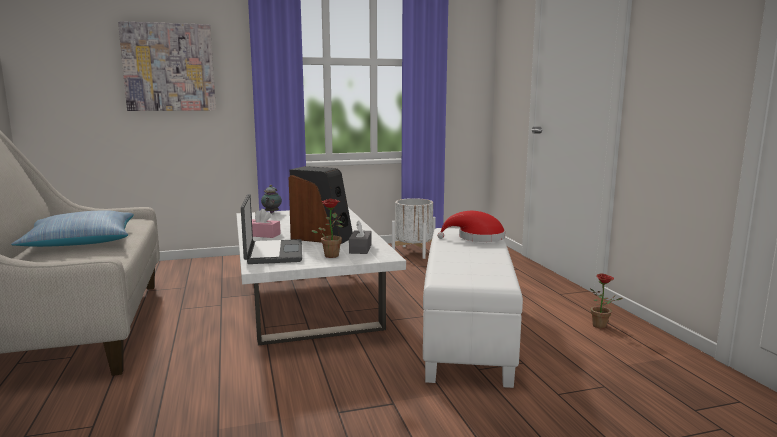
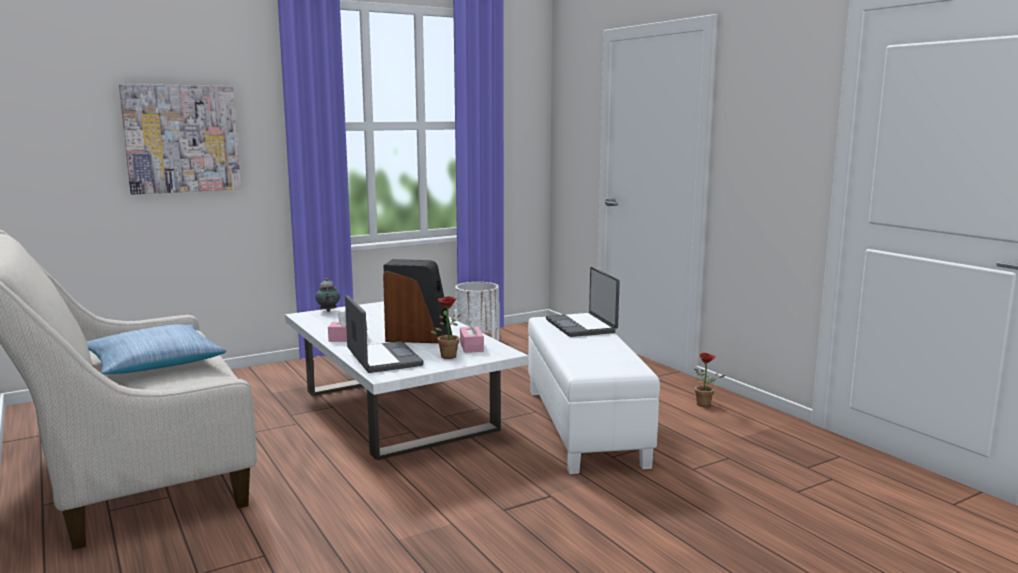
camera: 15 degrees left, 0 degrees up
(360, 249) = (471, 347): grey tissue box -> pink tissue box
(477, 238) = (582, 326): red hat -> laptop

